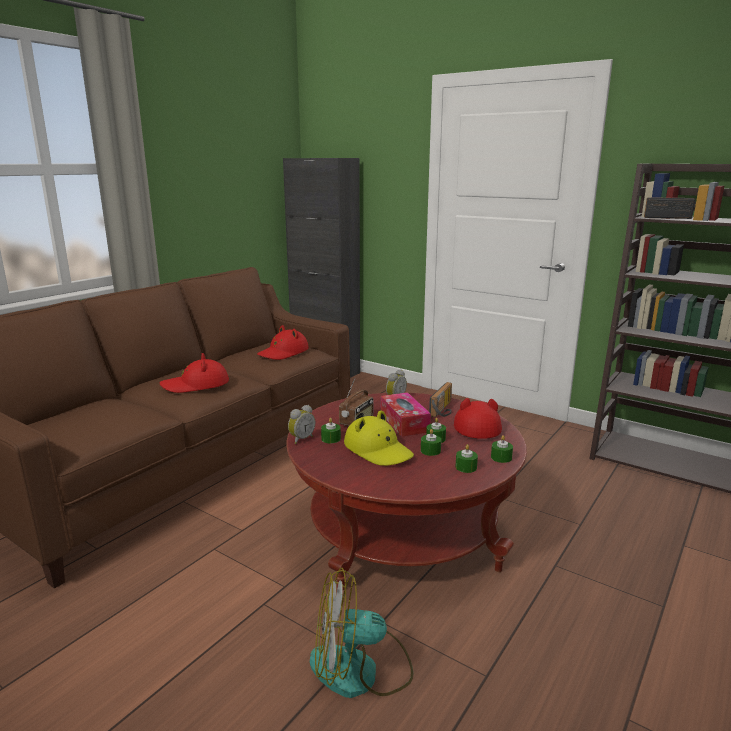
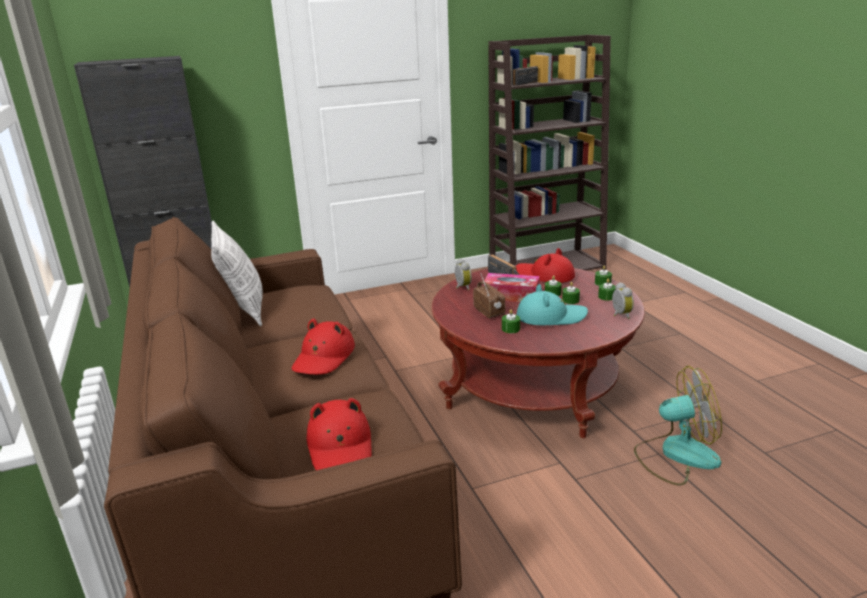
camera: 55 degrees left, 5 degrees up
(256, 347) = (244, 310): none -> pillow
(283, 353) = (296, 299): red hat -> red hat (341, 447)
(301, 439) = (497, 340): alarm clock -> alarm clock (620, 315)
(360, 670) = (676, 455): fan -> fan turned 120 degrees counterclockwise
(378, 450) = (550, 317): yellow hat -> turquoise hat

